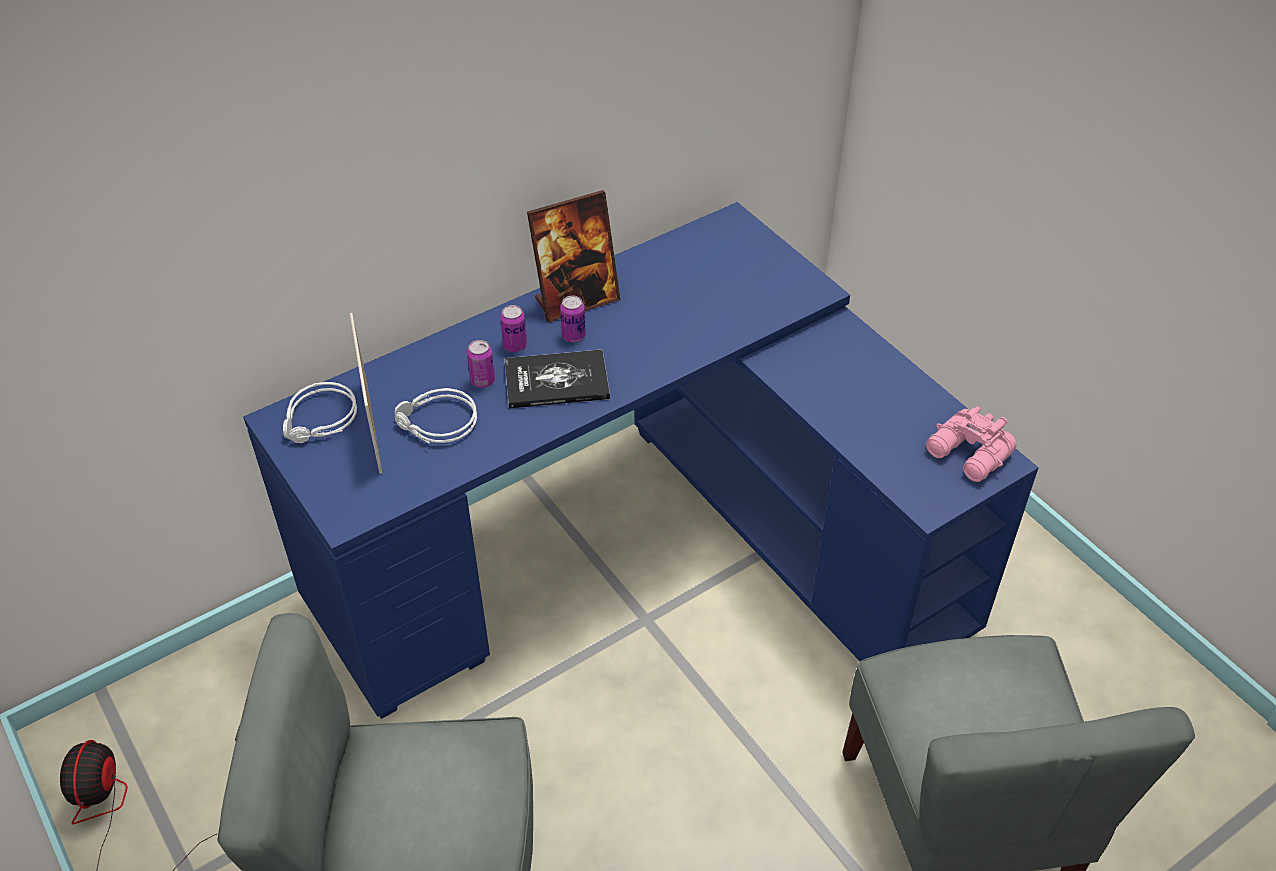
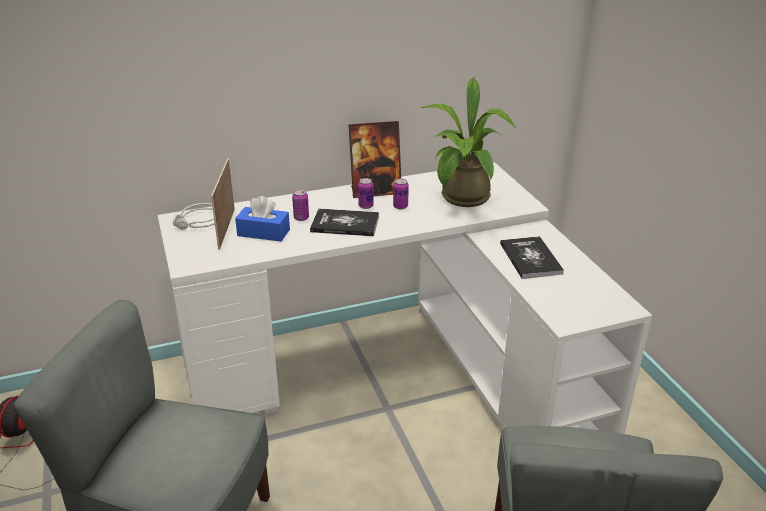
camera: 15 degrees right, 15 degrees down
(436, 424) = (263, 232): grey headphones -> blue tissue box
(515, 345) = (328, 205): can -> can (400, 206)
(645, 549) = (401, 370): blue desk -> white desk
(718, 297) = (463, 200): none -> potted plant
(847, 392) = (530, 258): none -> book
(969, 455) = (603, 301): pink binoculars -> none

